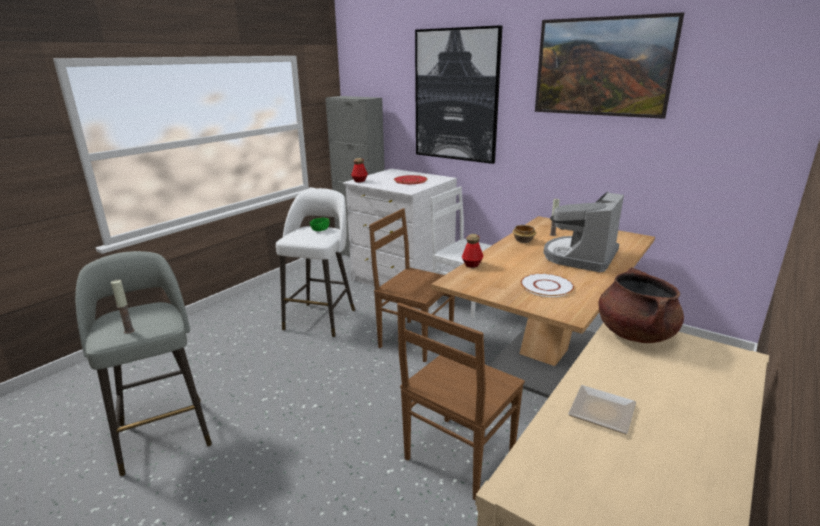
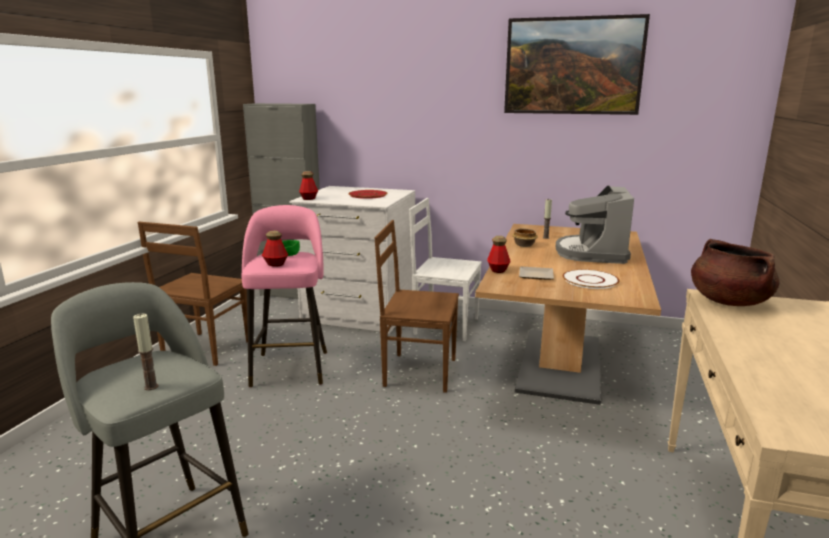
camera: 20 degrees left, 5 degrees down
(302, 237) = (275, 264): none -> bottle
(321, 318) = (291, 367): white stool -> pink stool
(456, 96) = (410, 99): picture -> none
(457, 457) = (549, 478): brown chair -> brown chair (205, 349)
(600, 410) = (775, 362): plate -> plate (534, 275)

